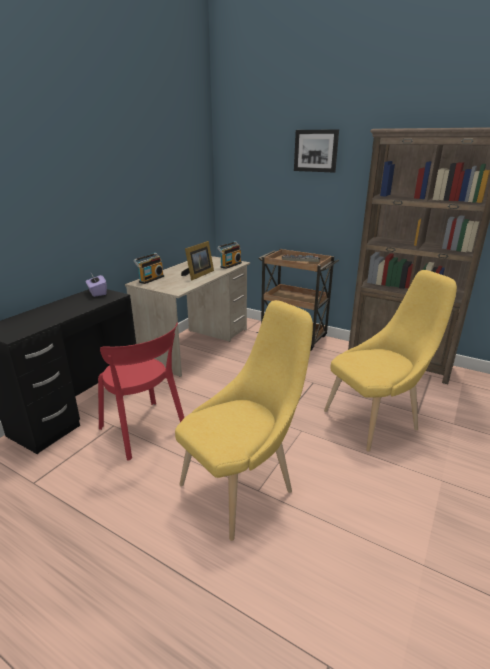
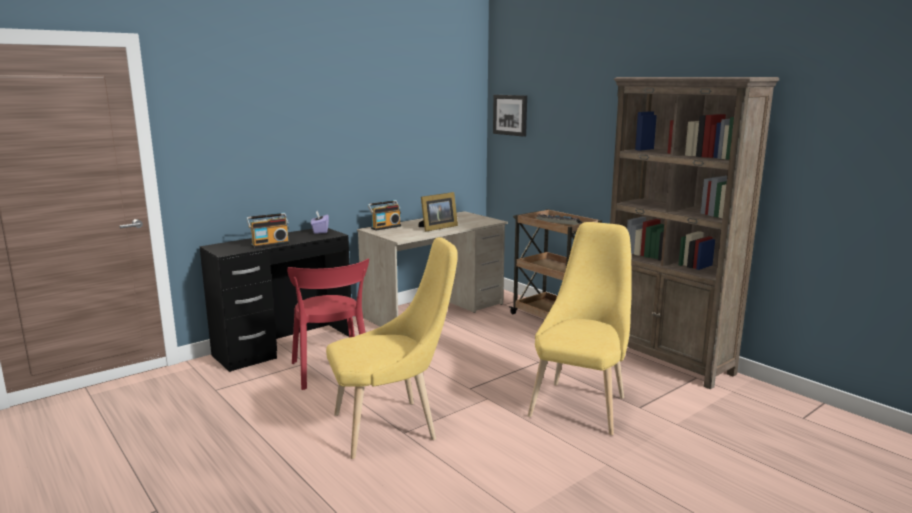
camera: 20 degrees right, 10 degrees down
(230, 265) = (482, 222): radio -> radio (270, 244)
(316, 151) = (583, 99): picture -> picture (510, 115)
(375, 419) = (581, 404): yellow chair -> yellow chair turned 60 degrees counterclockwise

